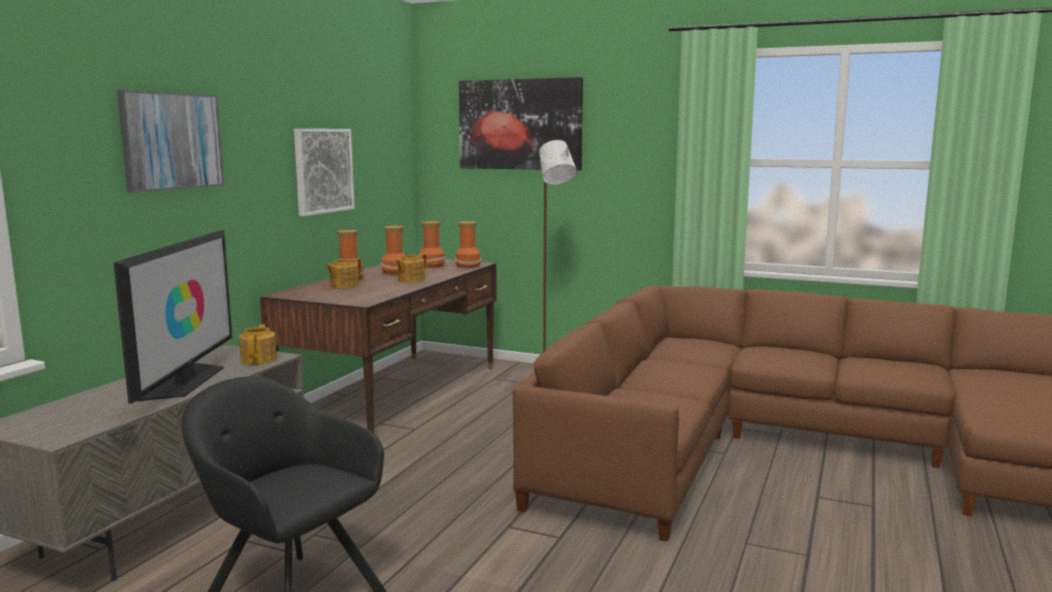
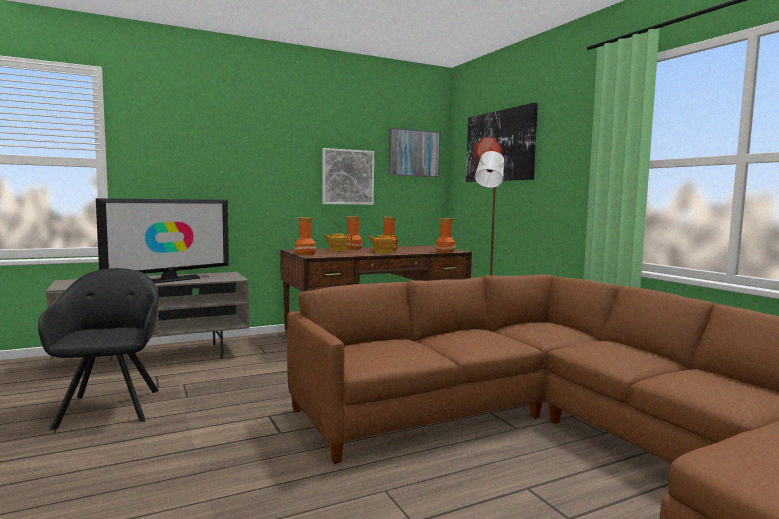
camera: 40 degrees right, 5 degrees down
(171, 141) = (220, 149): picture -> picture (413, 153)
(259, 359) = (225, 278): teapot -> none
(432, 266) = (424, 249): vase -> vase (305, 254)

